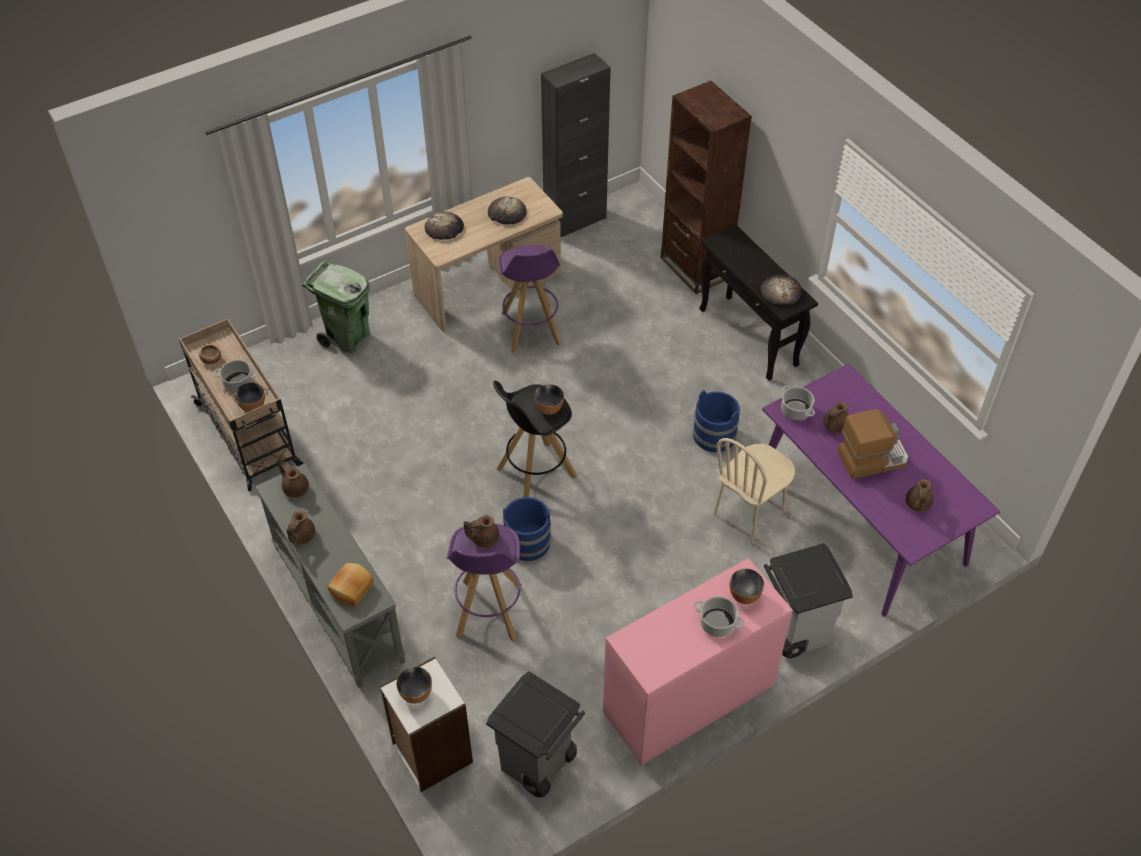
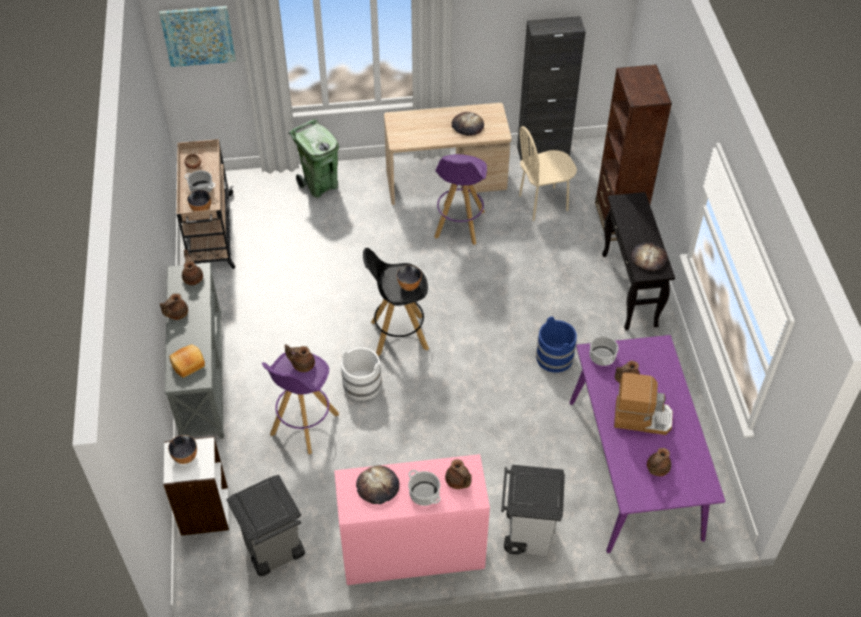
camera: 25 degrees right, 0 degrees up
(174, 197) = (198, 35): none -> picture
(444, 228) = (413, 122): bread -> bread (378, 486)
(527, 542) = (361, 385): blue bucket -> white bucket
(744, 596) = (458, 481): bowl -> brown teapot
(749, 514) = (545, 429): beige chair -> beige chair (543, 203)

